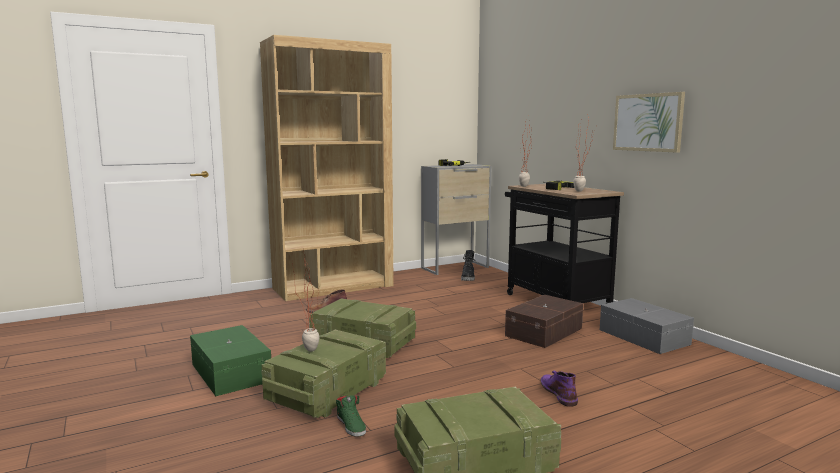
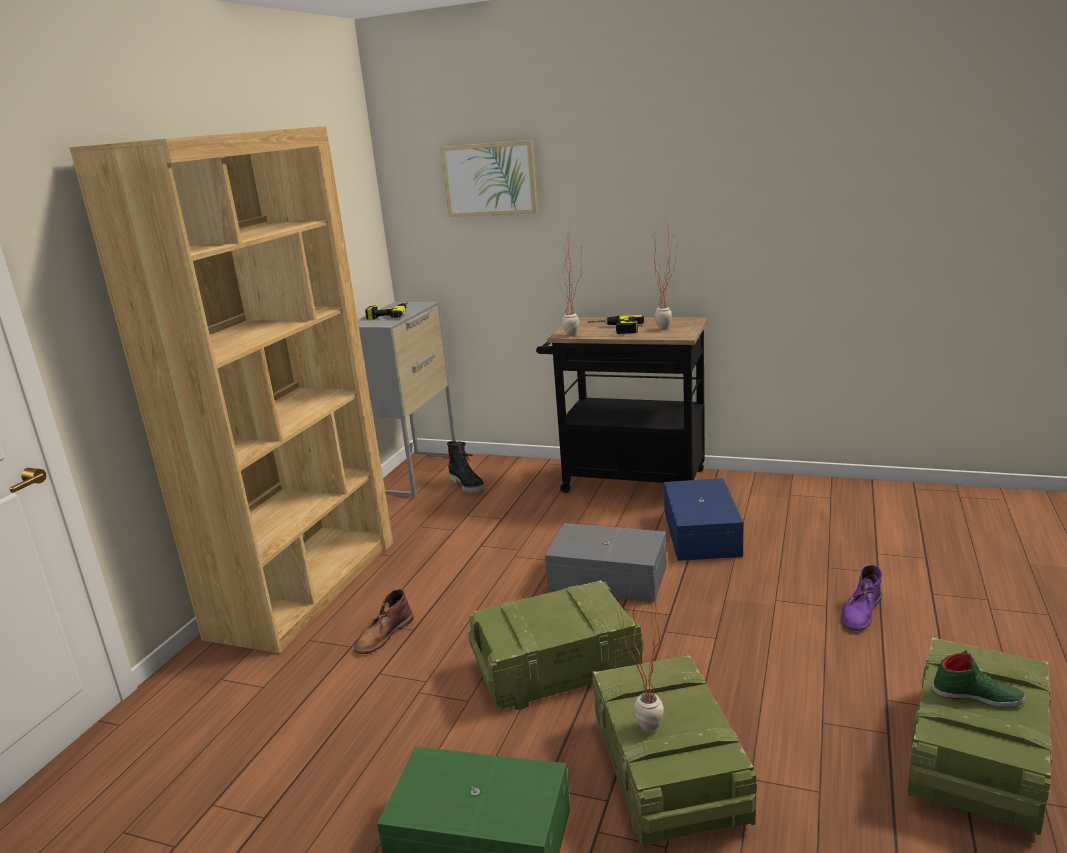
camera: 40 degrees left, 10 degrees up
(351, 425) = (792, 801): green shoe -> green shoe (977, 695)
(545, 332) = (703, 533): brown storage box -> blue storage box
(558, 393) = (861, 612): purple boot -> purple boot turned 90 degrees counterclockwise
(644, 336) = (789, 493): grey storage box -> grey storage box (607, 577)
(648, 122) = (738, 223): picture -> picture (490, 179)

